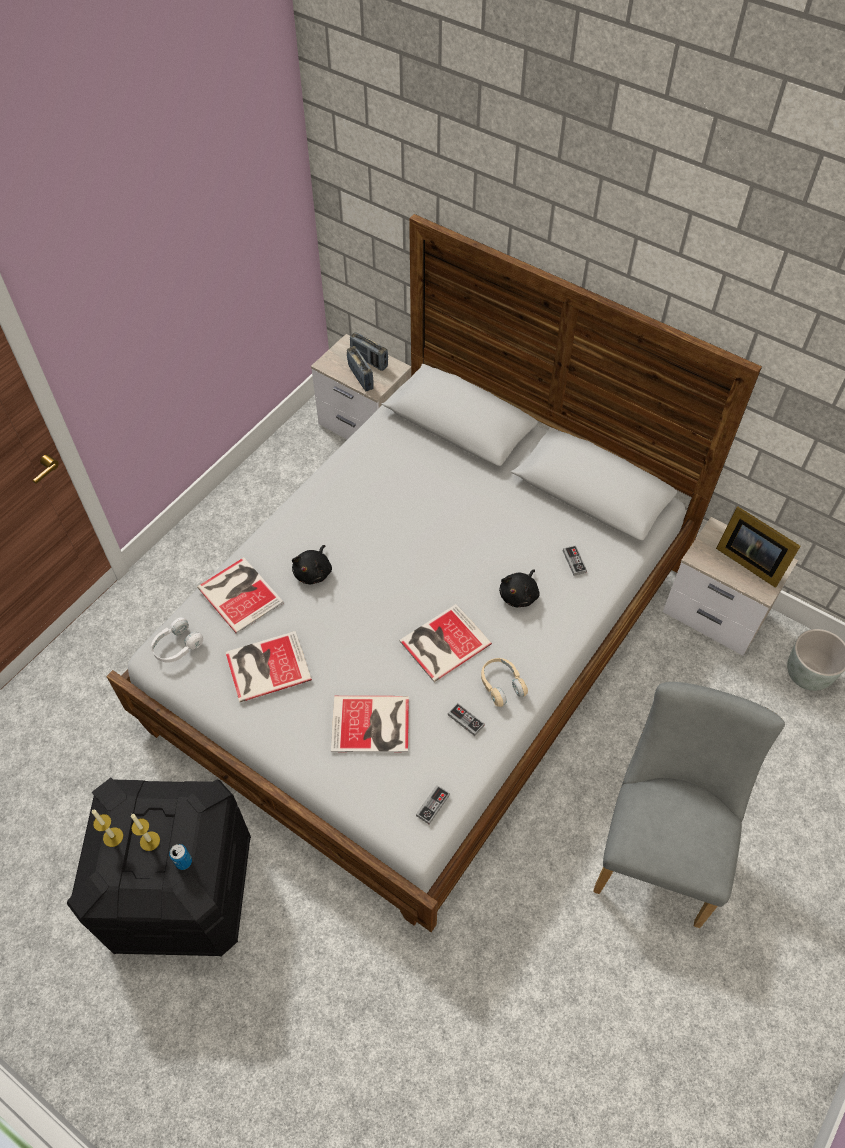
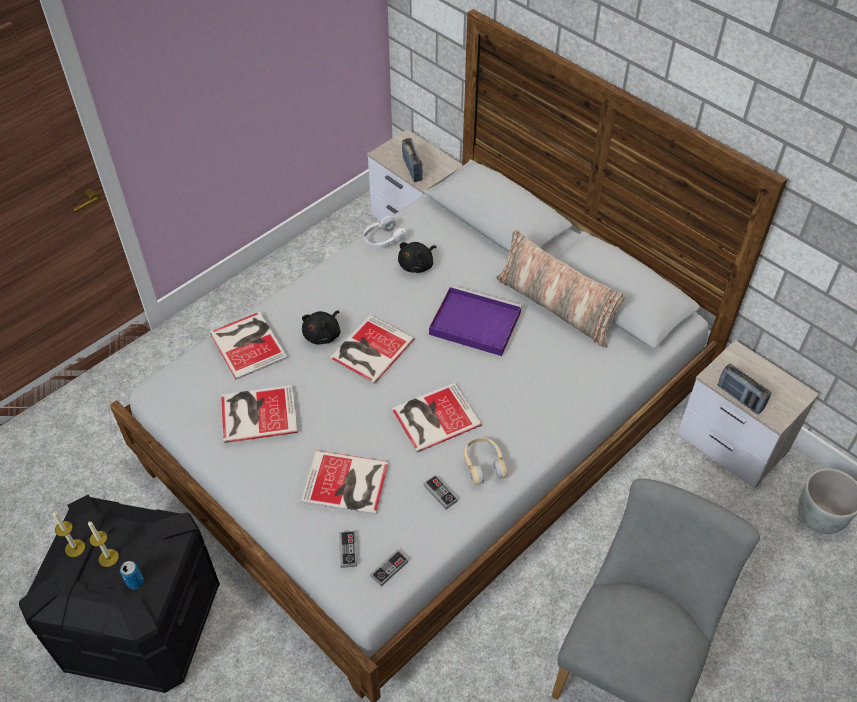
camera: 10 degrees right, 5 degrees down
(177, 646) = (177, 383): white headphones -> white headphones (383, 239)
(364, 582) = (369, 350): none -> book
(369, 360) = (424, 155): radio -> radio (740, 398)
(460, 538) = (473, 323): none -> purple tray
(519, 595) = (520, 383): black plush toy -> black plush toy (417, 265)
(537, 509) = (555, 306): none -> pillow
(574, 561) = (582, 360): game controller -> game controller (347, 550)
(748, 560) = (766, 386): picture frame -> none

